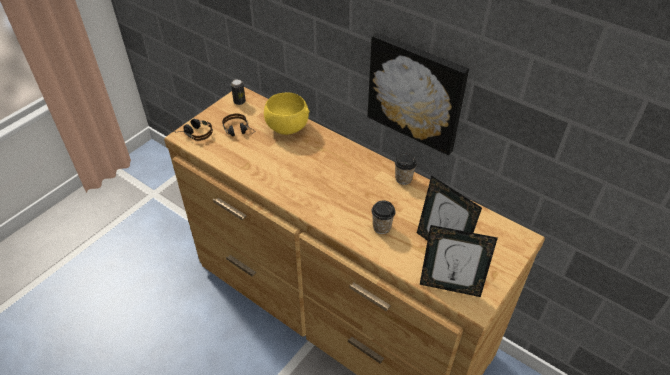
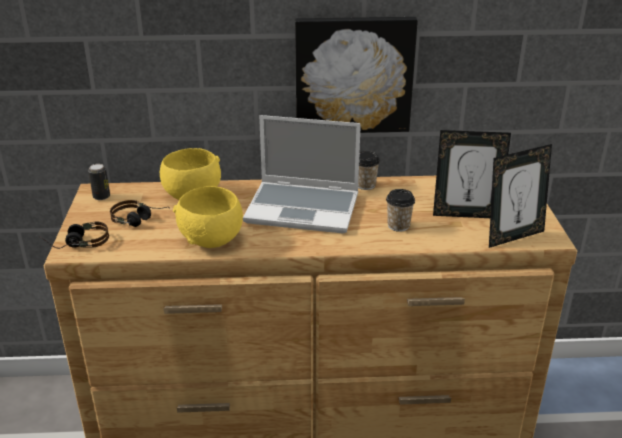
camera: 40 degrees left, 15 degrees down
(260, 170) = (212, 239): none -> yellow bowl
(340, 176) = (304, 208): none -> laptop

